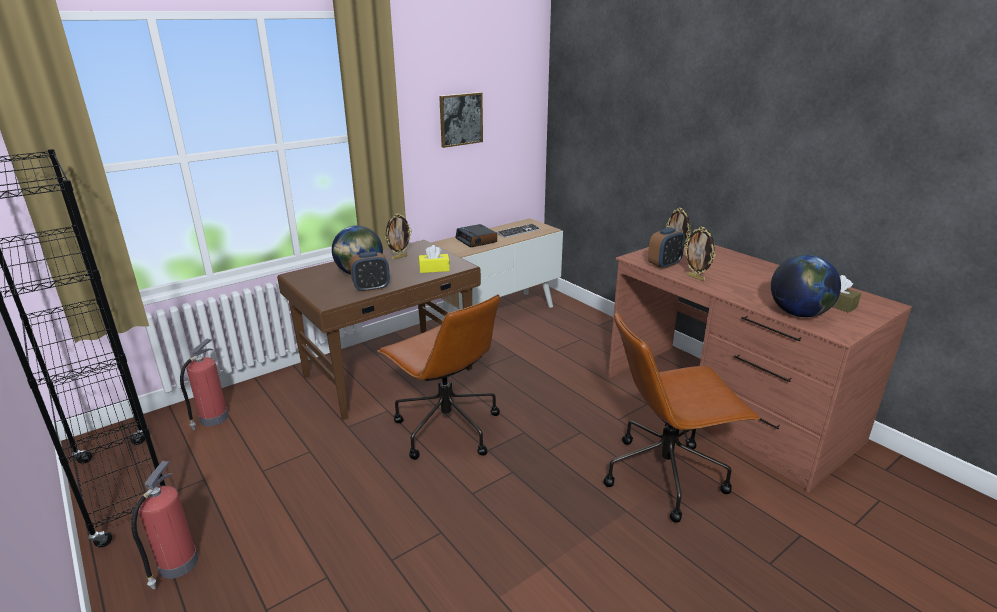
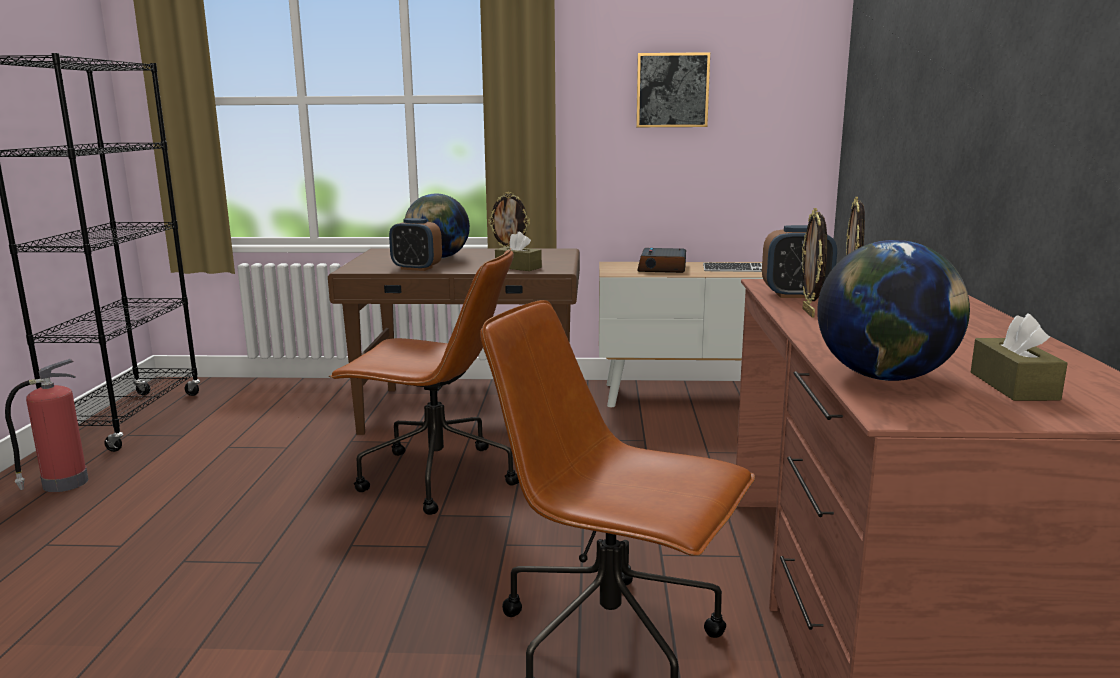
camera: 40 degrees right, 10 degrees down
(213, 419) = (265, 397): fire extinguisher -> none
(434, 269) = (518, 267): yellow tissue box -> brown tissue box
(446, 428) = (435, 477): brown office chair -> brown office chair turned 75 degrees counterclockwise

